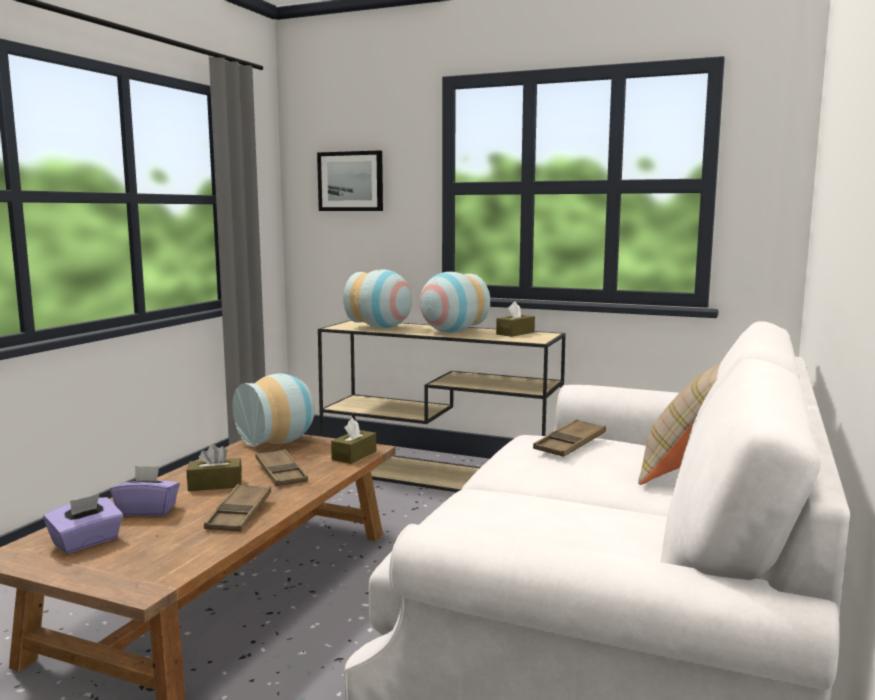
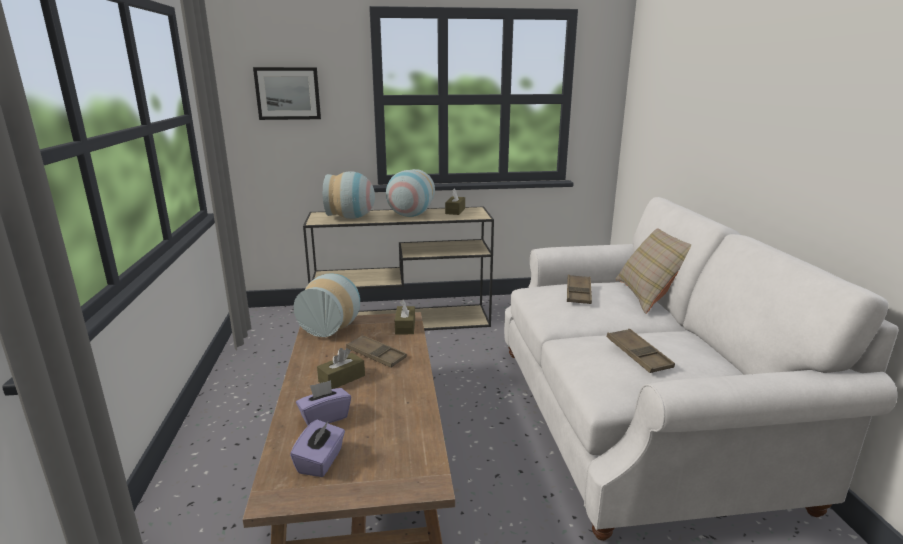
camera: 30 degrees left, 10 degrees up
(239, 514) = (400, 399): brown tray -> brown tray (638, 355)

